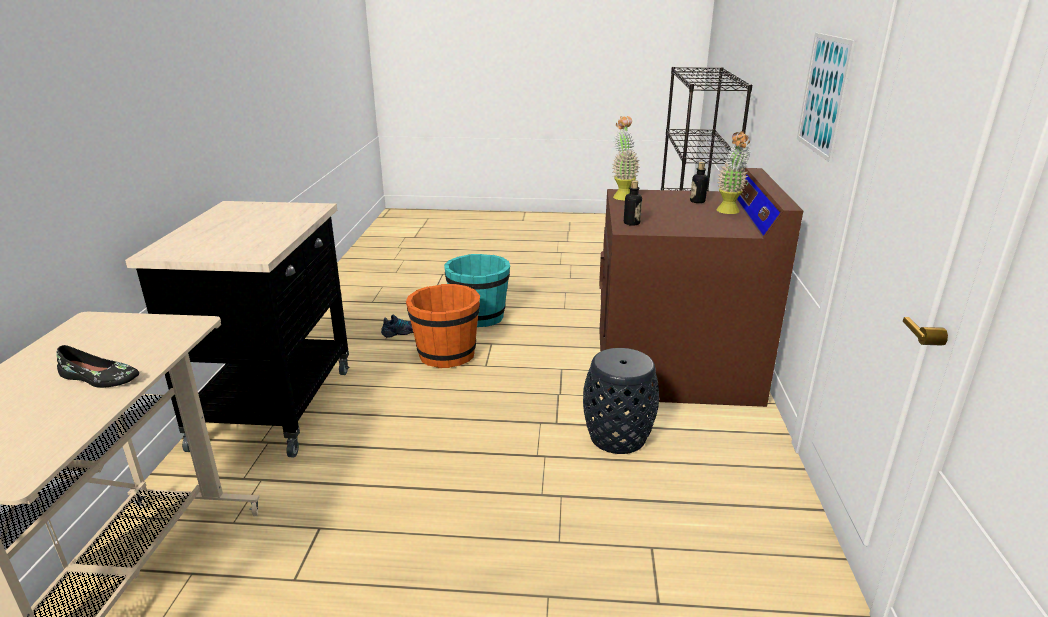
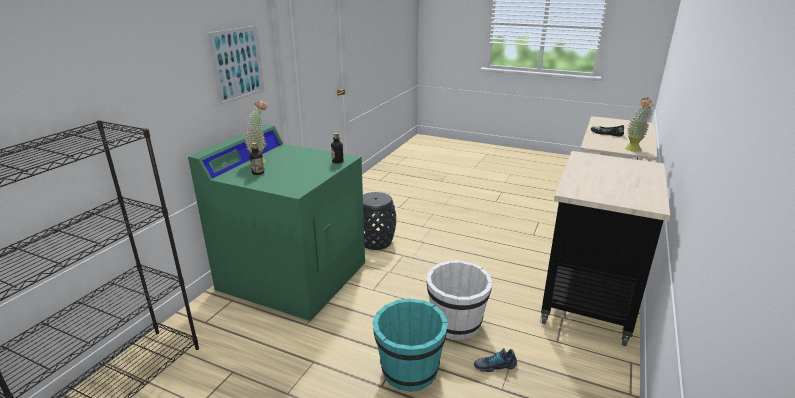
camera: 160 degrees left, 0 degrees up
(446, 354) = (456, 324): orange bucket -> white bucket
(622, 196) = (302, 187): potted plant -> potted plant (634, 150)
(674, 365) = (294, 275): brown washing machine -> green washing machine

